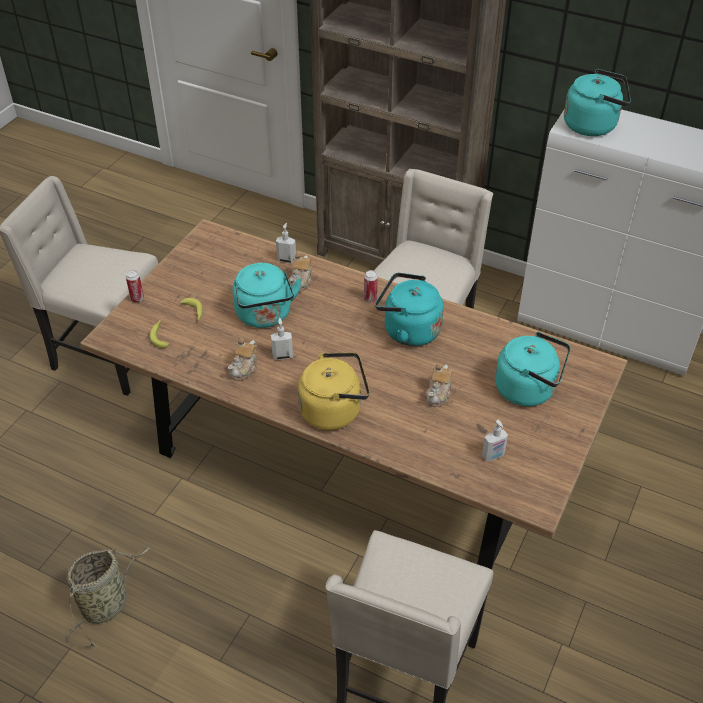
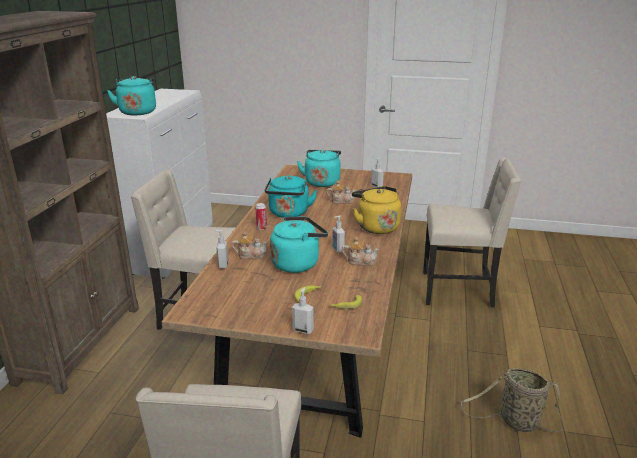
camera: 105 degrees left, 20 degrees down
(137, 299) = (303, 330): can -> soap dispenser

